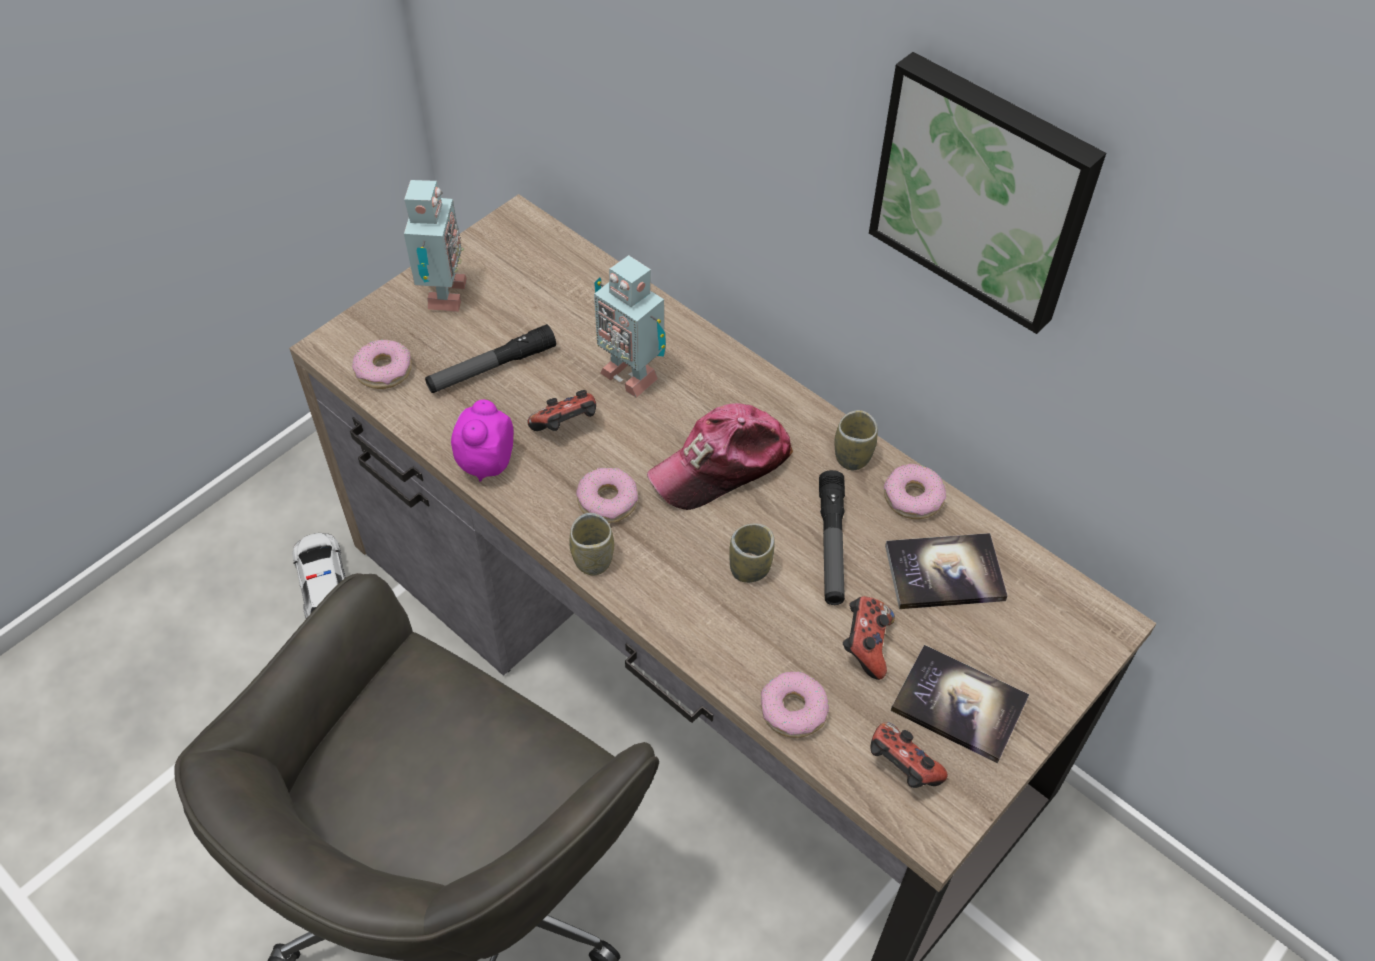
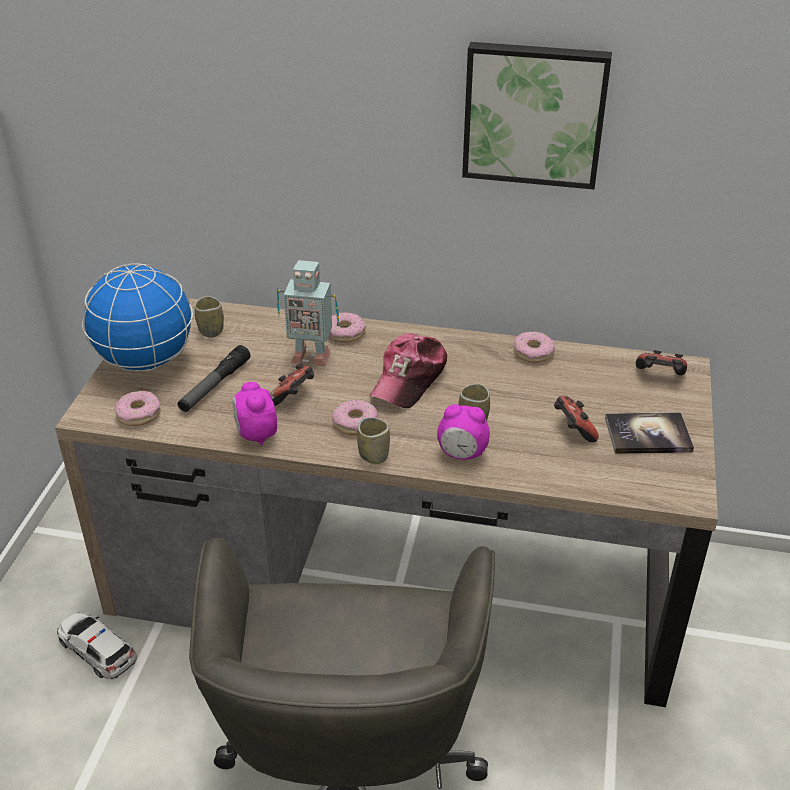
camera: 30 degrees left, 15 degrees down
(442, 296) = (145, 361): toy robot -> globe
(697, 611) = (462, 454): none -> alarm clock
(793, 710) = (562, 477): donut -> donut (345, 333)
(831, 544) = (509, 391): flashlight -> none
(852, 456) = (481, 346): cup -> cup (211, 331)
(901, 768) = (646, 477): game controller -> game controller (659, 377)
(944, 573) = (583, 379): book -> none

